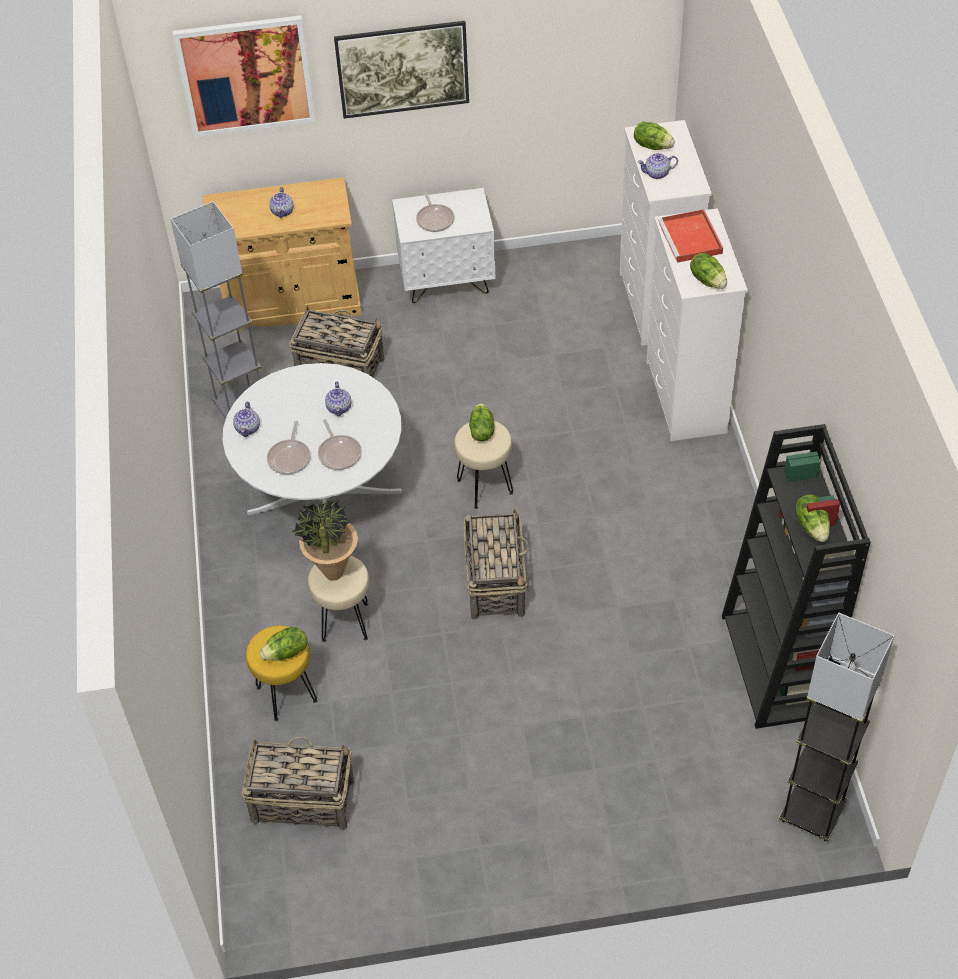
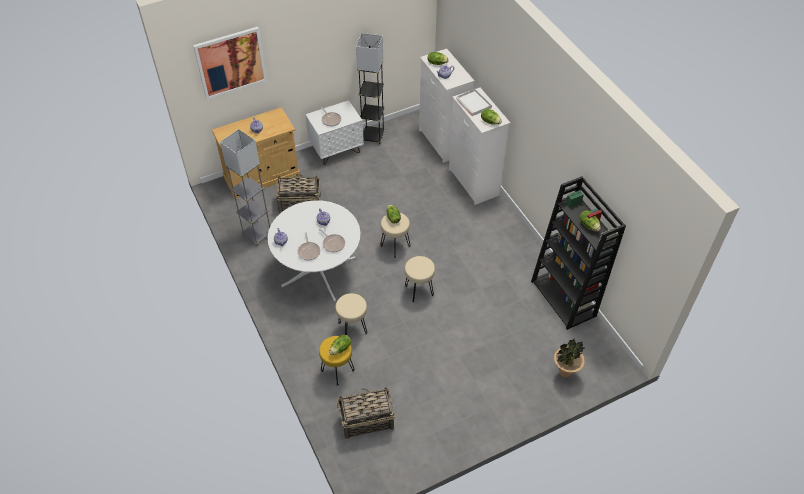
camera: 20 degrees left, 0 degrees up
(333, 573) = (348, 304): potted plant -> potted plant (564, 374)
(404, 89) = (309, 56): picture -> none
(495, 581) = (418, 290): basket -> beige stool
(691, 239) = (474, 104): red tray -> white tray
(812, 813) = (607, 361): grey floor lamp -> grey floor lamp (373, 136)

